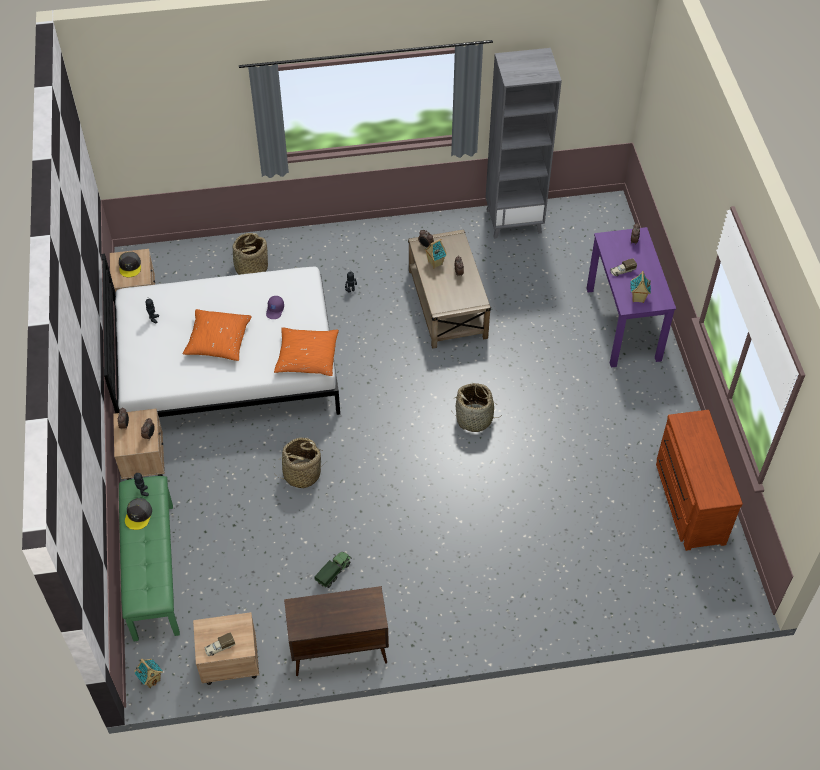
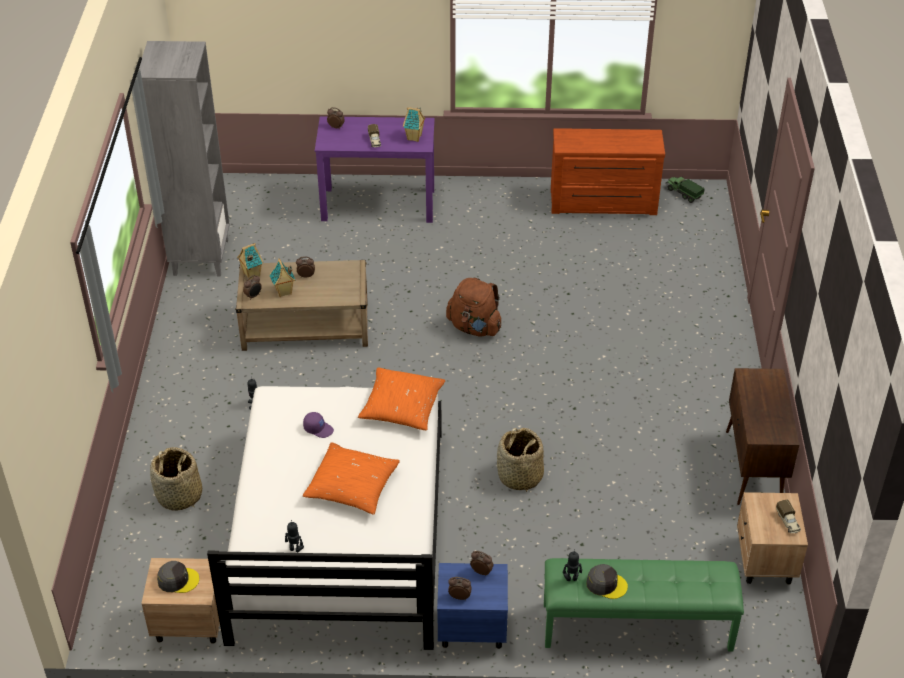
camera: 80 degrees left, 10 degrees down
(144, 461) = (471, 628): beige nightstand -> blue nightstand
(151, 679) = (784, 636): toy house -> toy house (251, 274)
(334, 572) = (656, 462): toy truck -> toy truck (683, 193)
(474, 419) = (474, 327): basket -> brown backpack

